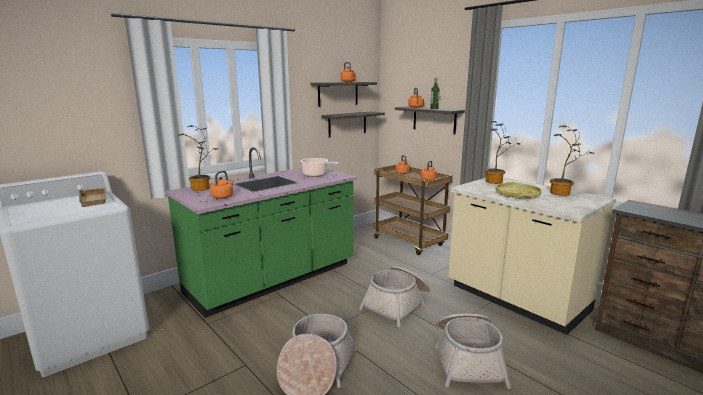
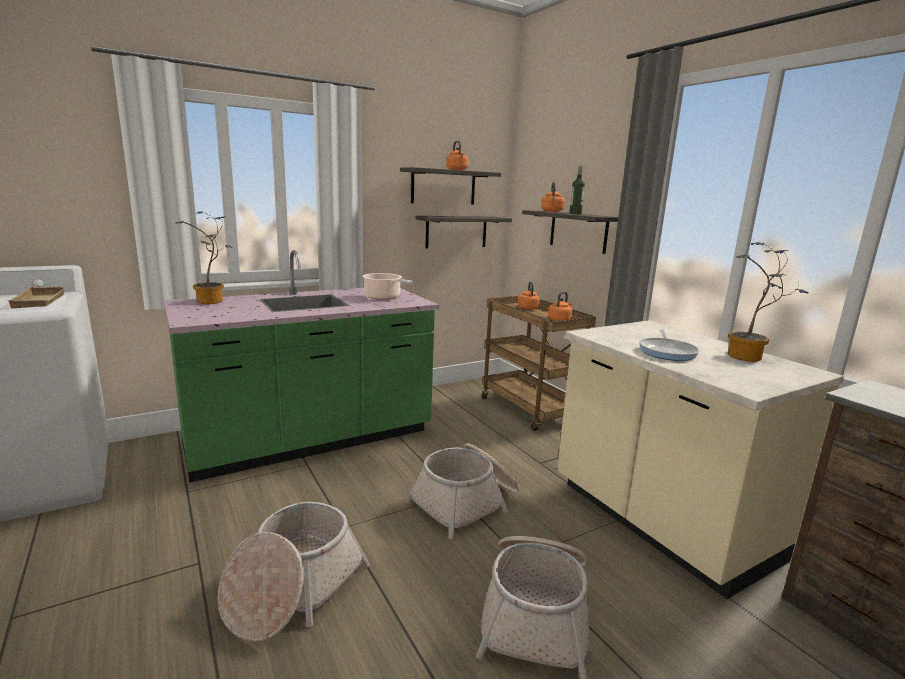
camera: 10 degrees right, 0 degrees up
(223, 196) = (225, 314): orange kettle -> none
(496, 182) = (647, 330): potted plant -> none
(517, 194) = (667, 352): yellow tray -> frying pan

